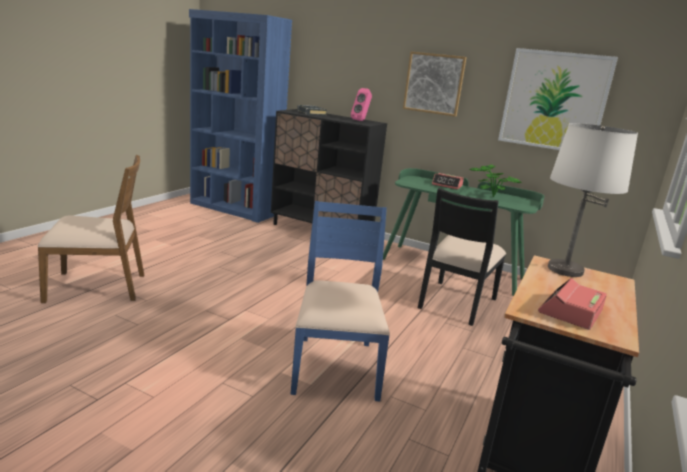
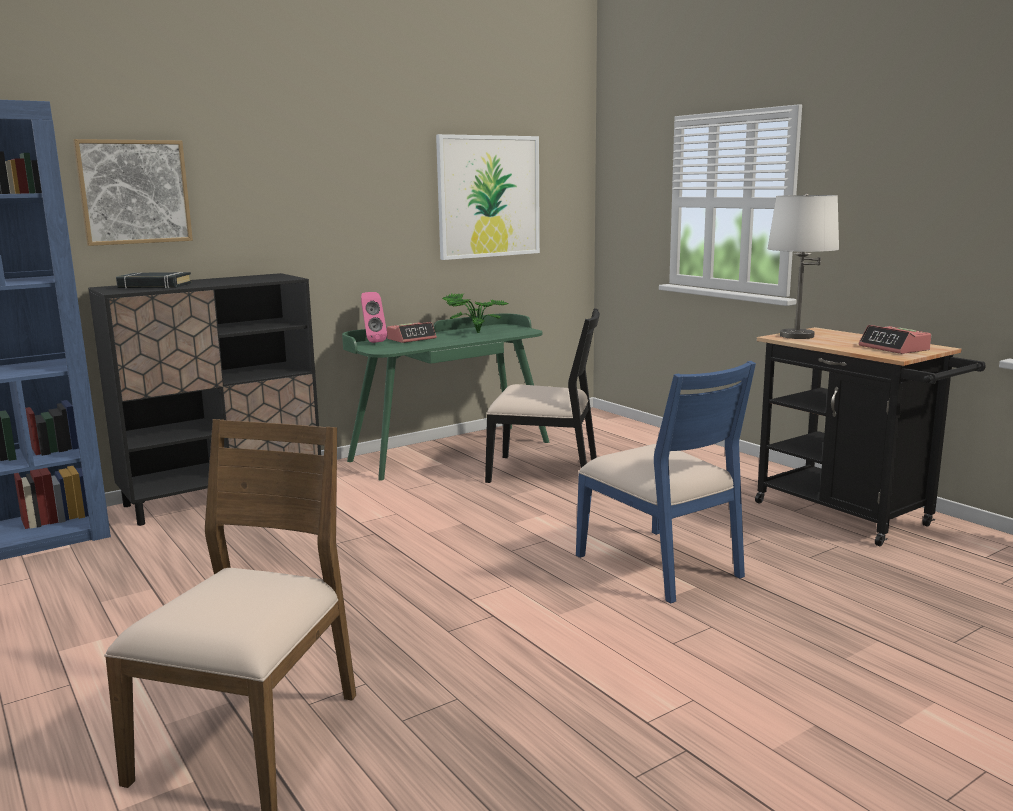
camera: 60 degrees left, 5 degrees down
(335, 366) = (661, 565): blue chair -> blue chair turned 150 degrees counterclockwise
(361, 120) = (254, 277): pink speaker -> pink speaker (372, 342)
(434, 83) = (339, 197): picture -> picture (134, 192)
(456, 303) = (544, 471): black chair -> black chair turned 45 degrees counterclockwise

